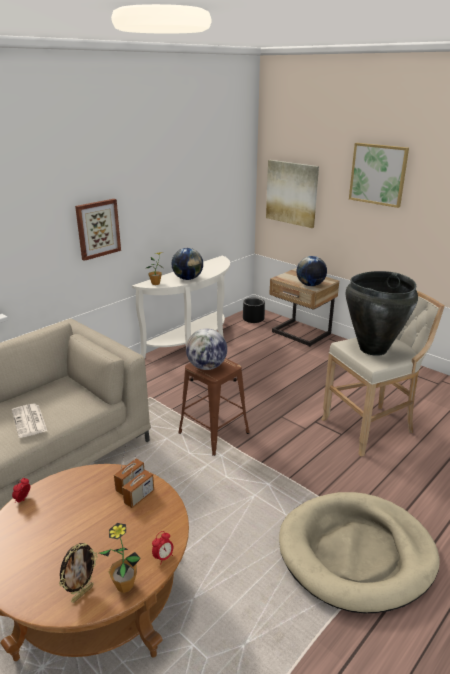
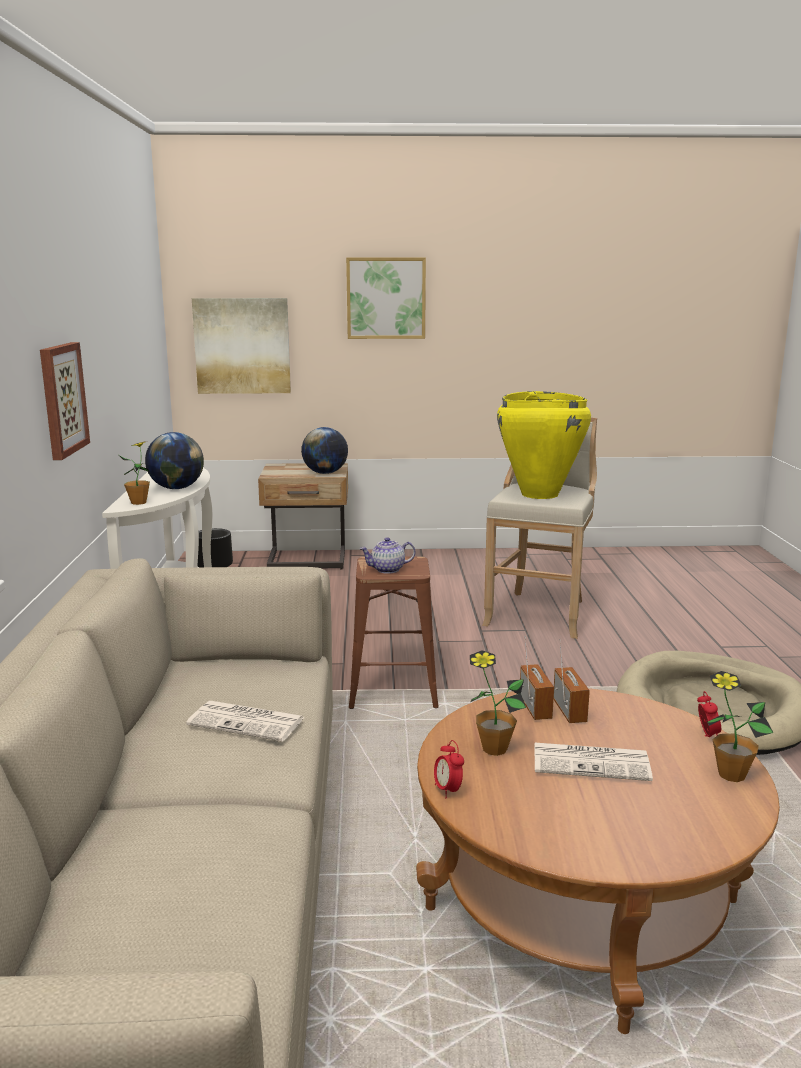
camera: 45 degrees left, 10 degrees down
(74, 493) = (494, 749): none -> potted plant
(82, 593) = (715, 807): picture frame -> none
(90, 529) = (592, 762): none -> newspaper
(206, 367) = (387, 570): globe -> teapot
(373, 349) = (539, 494): black vase -> yellow vase

